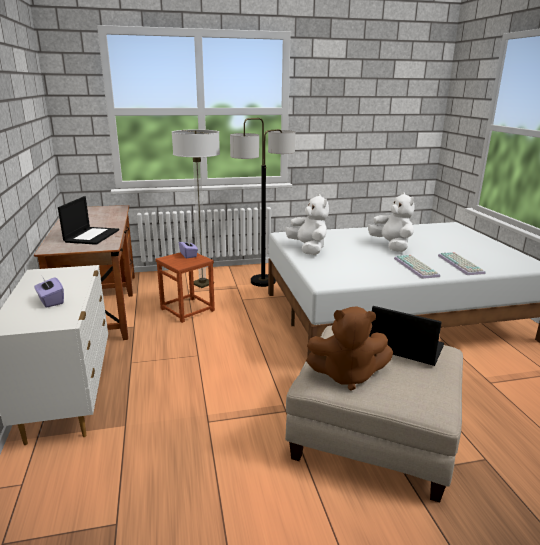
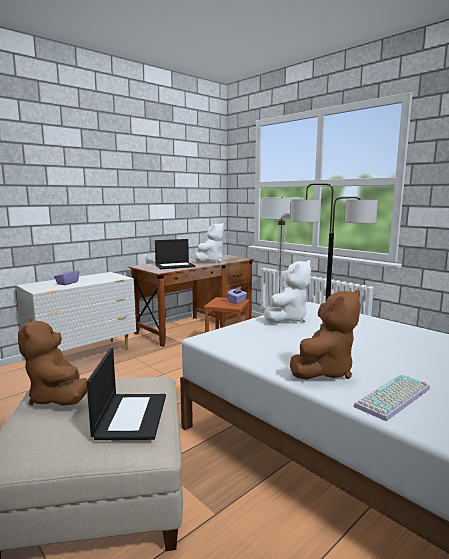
camera: 60 degrees right, 10 degrees down
(391, 246) = (377, 348): white plush toy -> white plush toy (211, 261)
(417, 267) = (324, 371): keyboard -> brown plush toy

